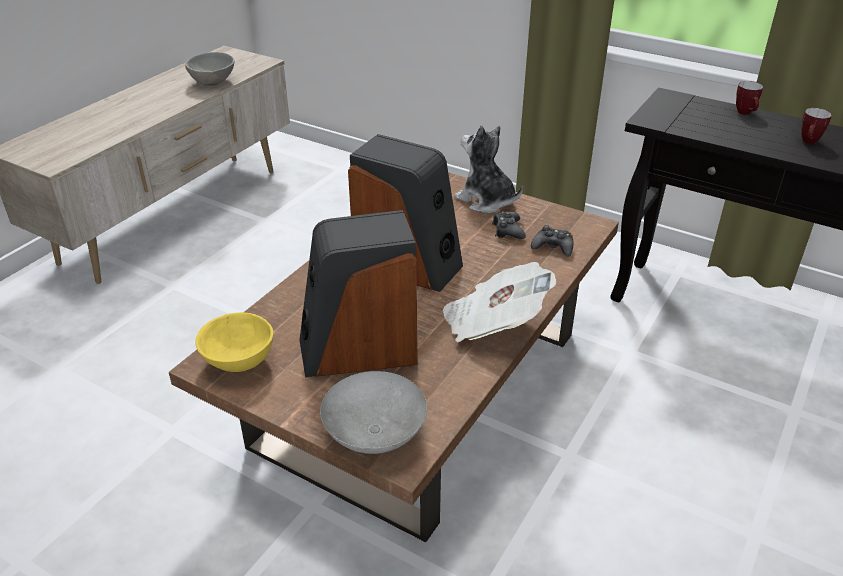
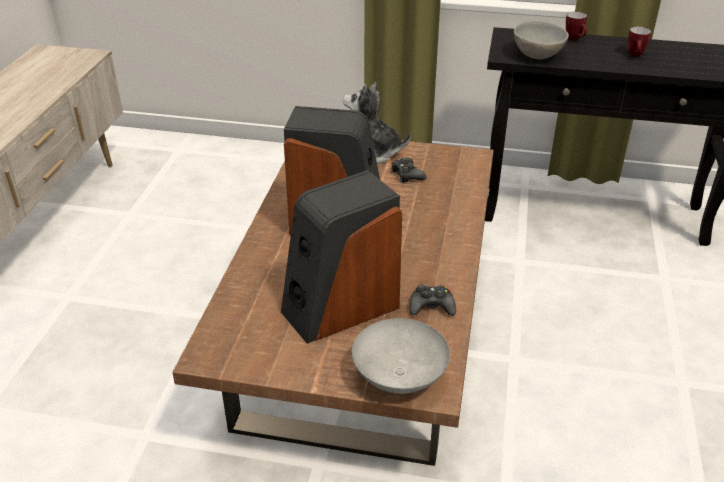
camera: 20 degrees left, 0 degrees up
(214, 82) = (52, 83): grey bowl -> grey bowl (538, 55)
(238, 362) = (236, 346): yellow bowl -> none
(493, 323) = (442, 257): newspaper -> none
(553, 247) = (453, 181): black game controller -> black game controller (431, 306)

